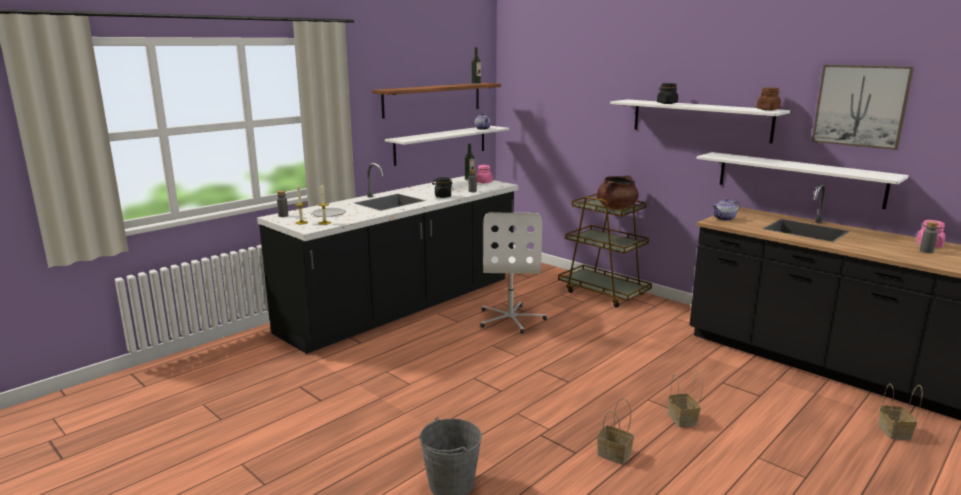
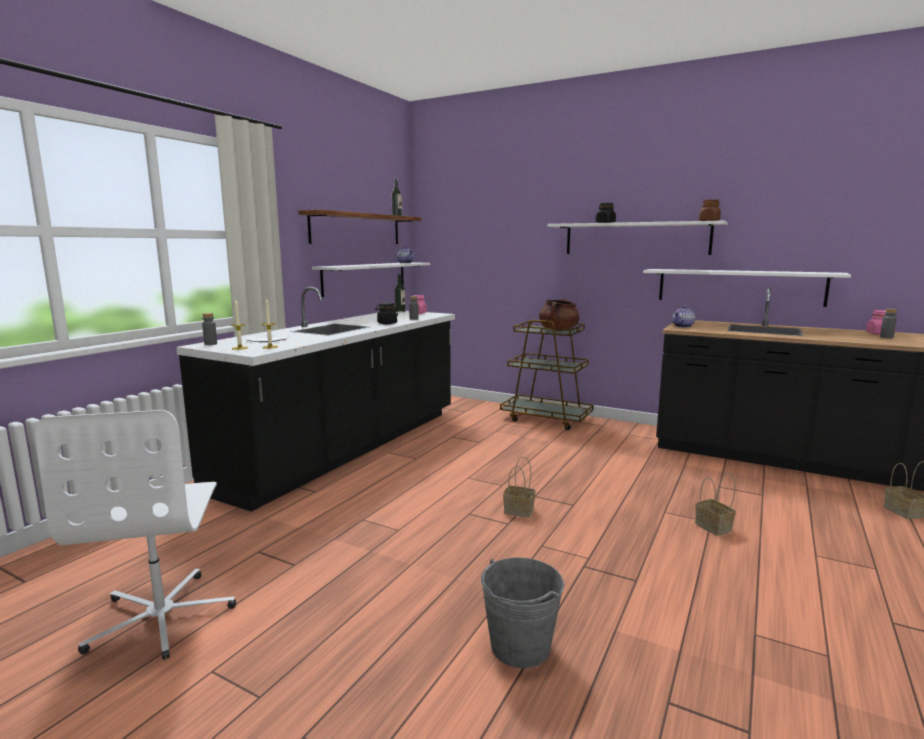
camera: 15 degrees left, 5 degrees down
(511, 319) = (471, 450): white office chair -> white office chair (162, 616)
(615, 454) = (678, 575): basket -> basket (520, 510)
(860, 106) = (797, 212): picture -> none

